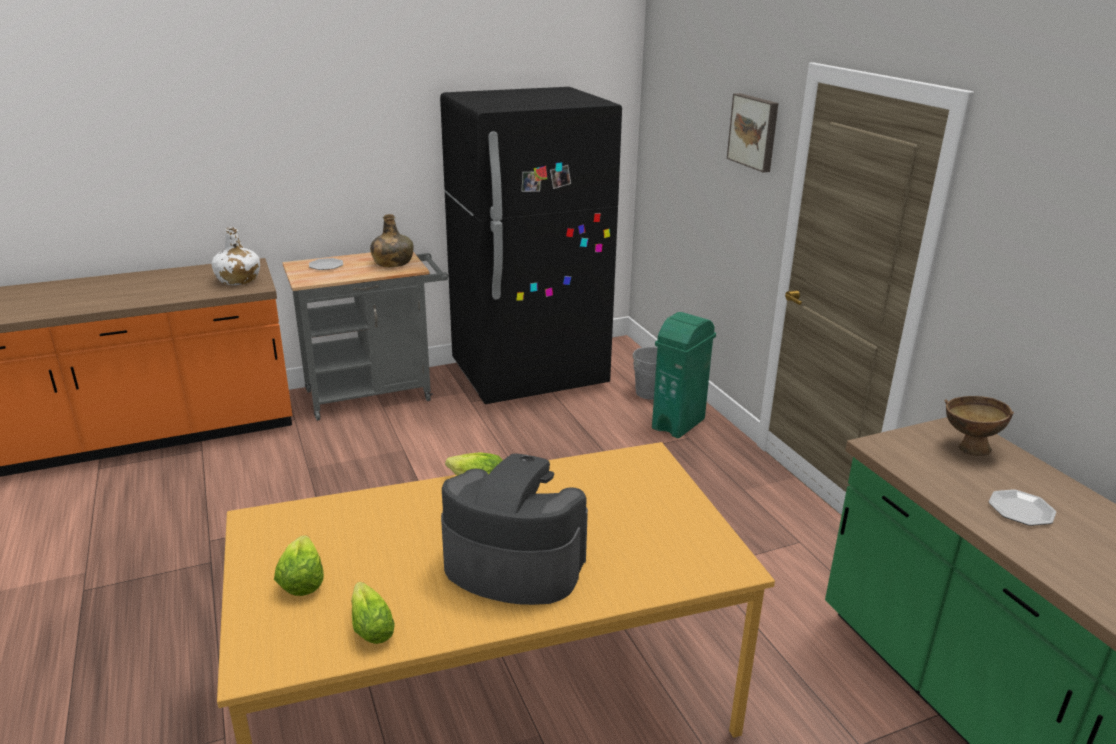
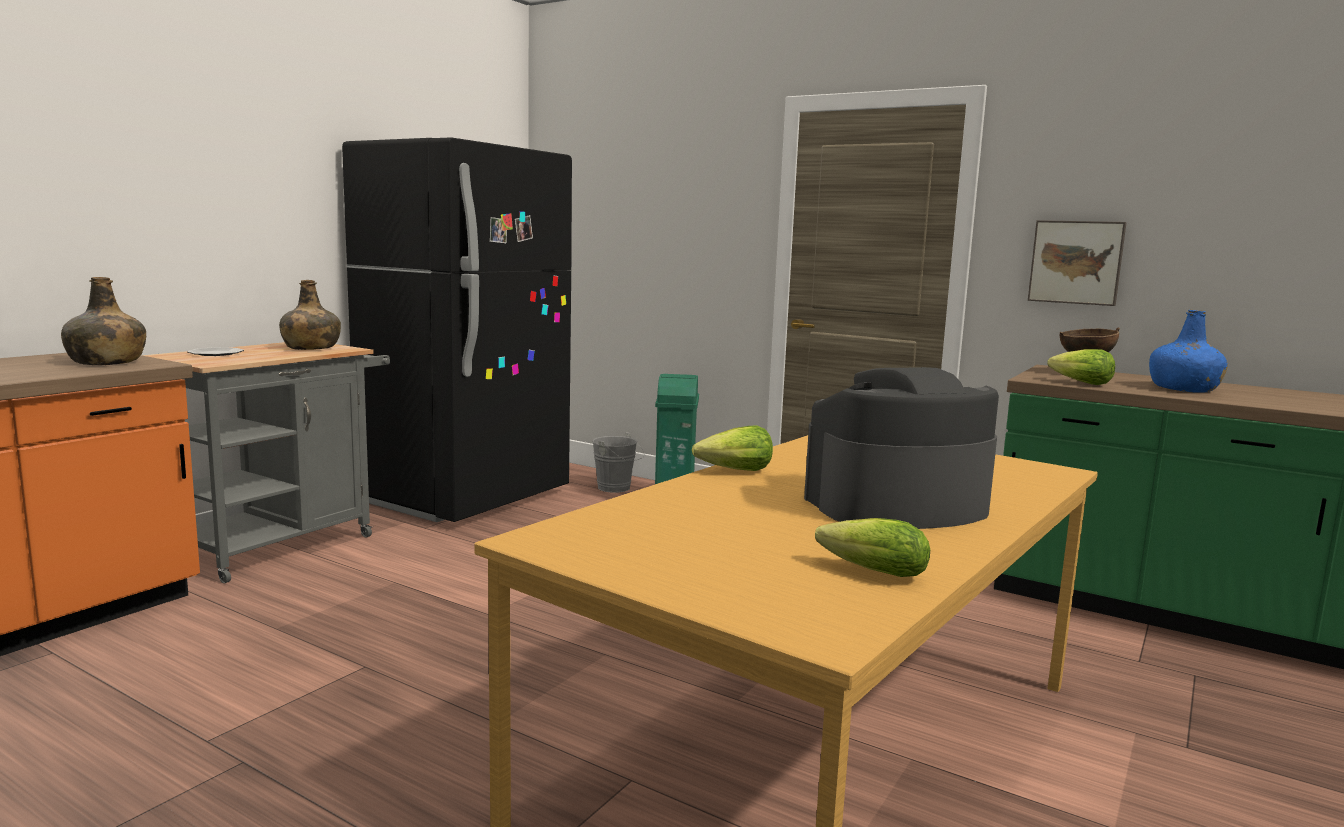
camera: 35 degrees left, 15 degrees down
(238, 280) = (106, 362): white bottle -> green bottle
(301, 580) = (712, 564): lettuce -> lettuce (1081, 383)
(754, 131) = (717, 177): picture -> picture (1076, 262)
(1021, 510) = (1184, 389): plate -> blue bottle

